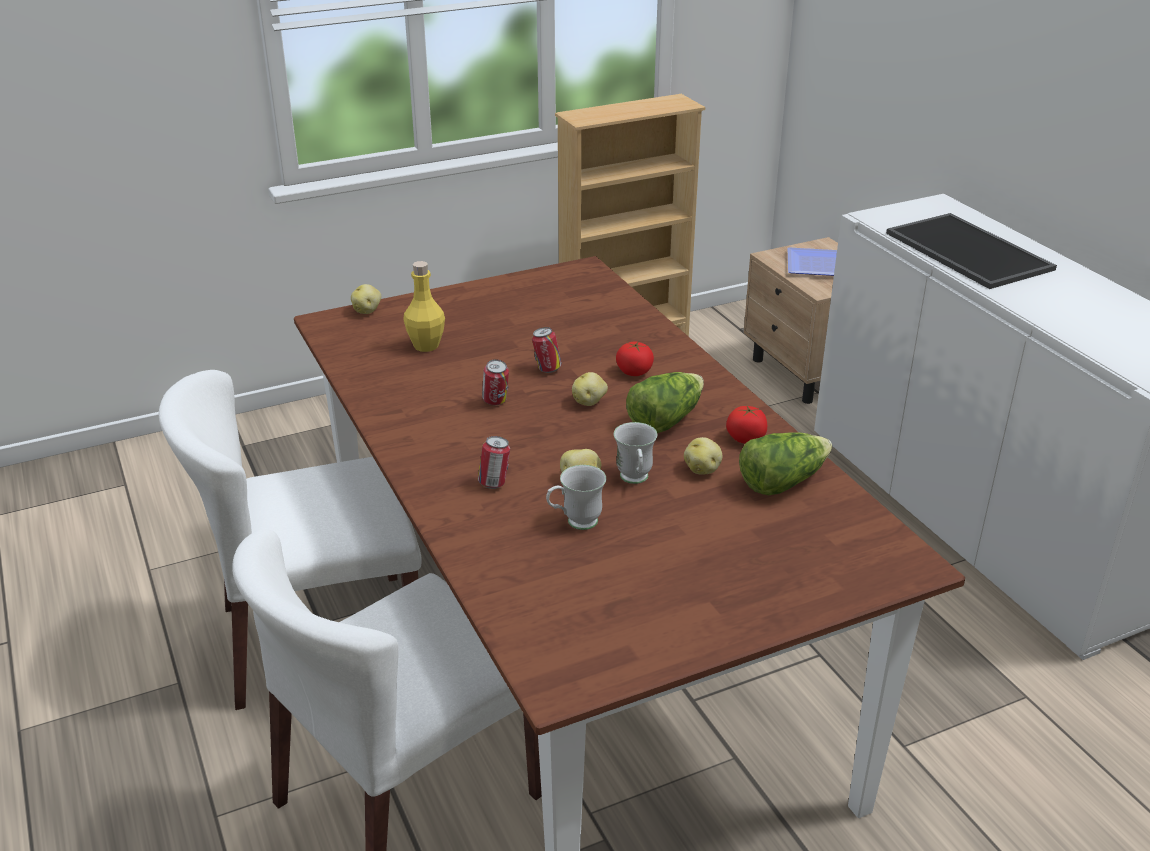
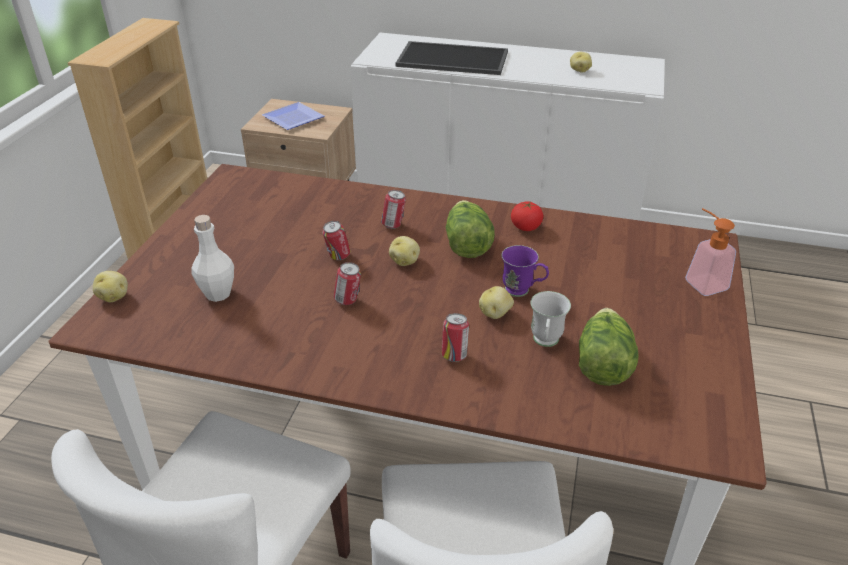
camera: 50 degrees left, 5 degrees up
(426, 345) = (218, 293): yellow bottle -> white bottle
(634, 372) = (393, 225): tomato -> can
(635, 480) = (522, 292): white mug -> purple mug
(702, 469) = (540, 260): potato -> potato (579, 70)
(782, 481) = (586, 239): lettuce -> lettuce (602, 363)
(820, 581) = (701, 281): none -> soap dispenser

